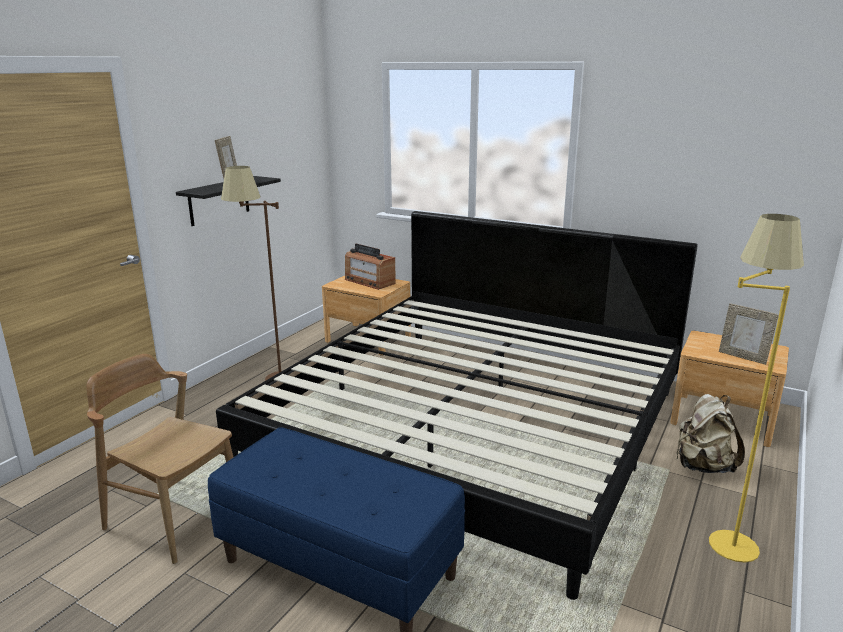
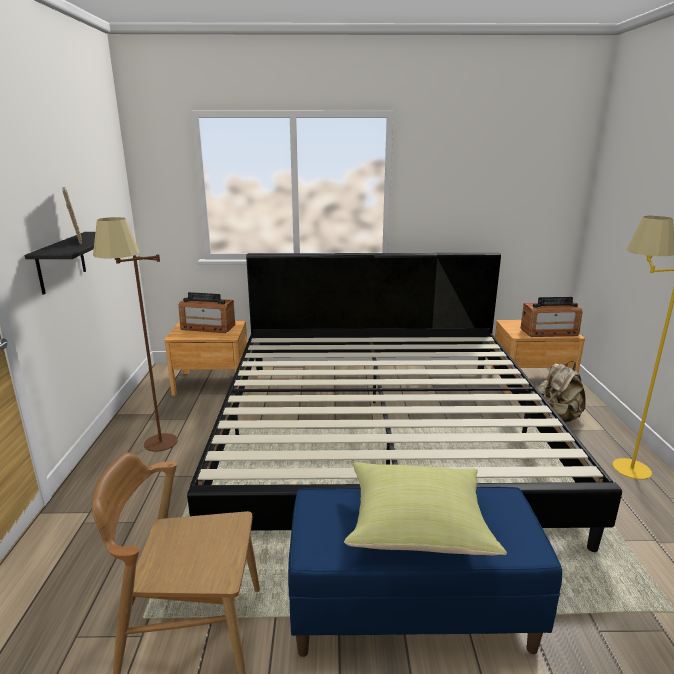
camera: 30 degrees left, 0 degrees up
(331, 482) = (418, 527): none -> yellow pillow
(743, 357) = (549, 332): picture frame -> radio

